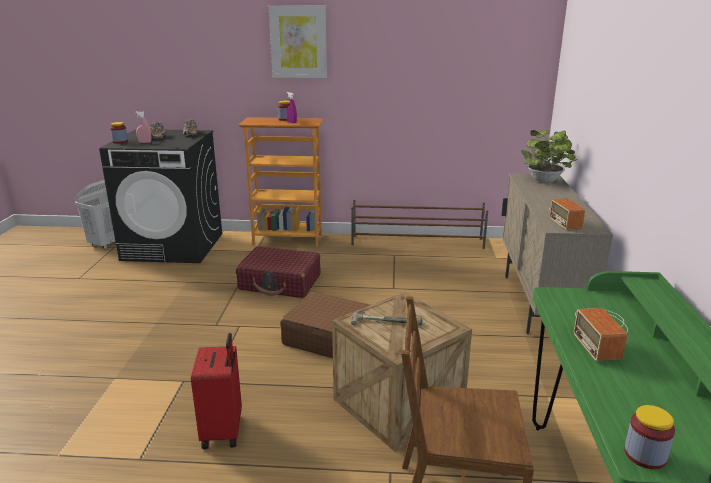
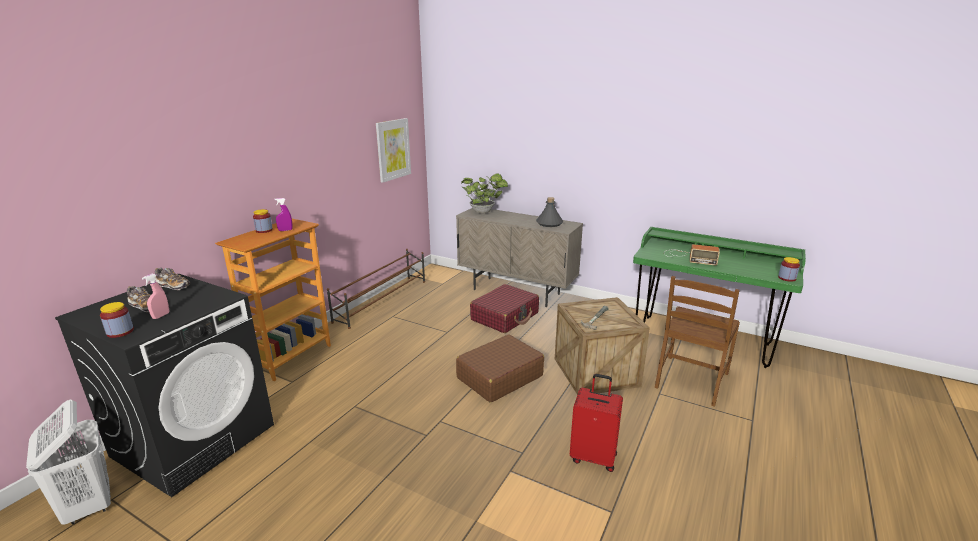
camera: 65 degrees left, 0 degrees up
(280, 282) = (380, 381): red suitcase -> red suitcase (505, 316)
(298, 42) = (254, 143): picture -> picture (393, 149)
(567, 216) = (549, 223): radio -> grey bottle

